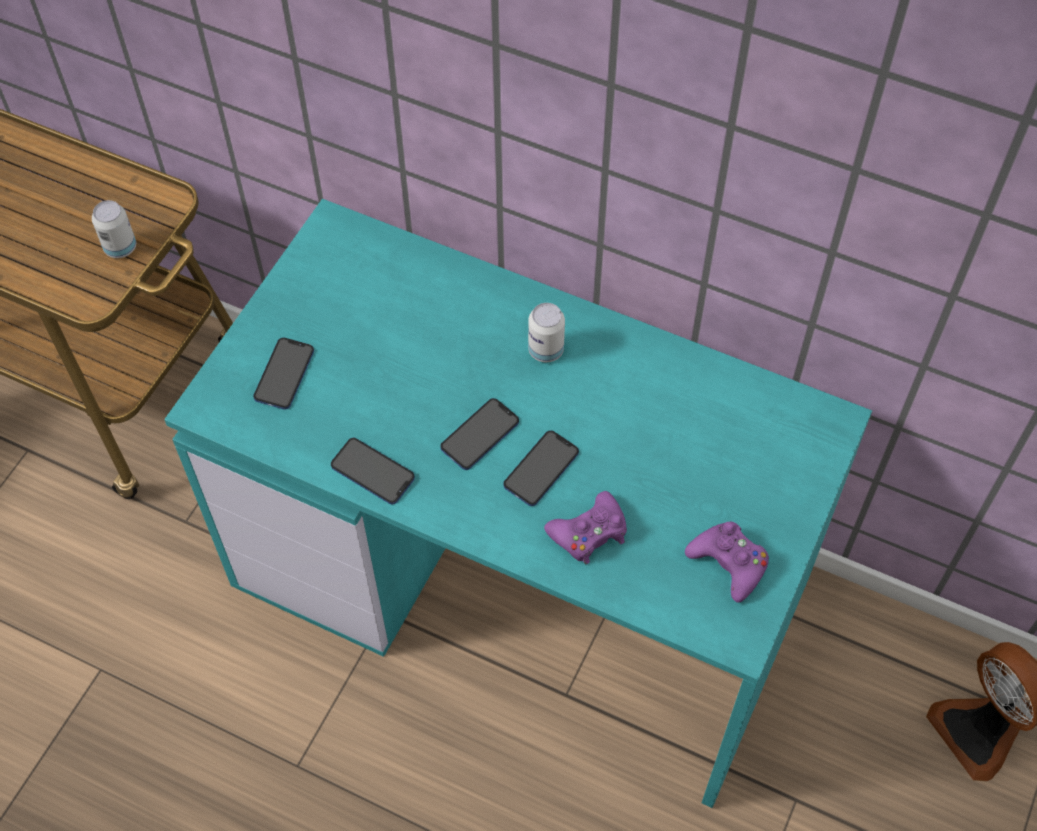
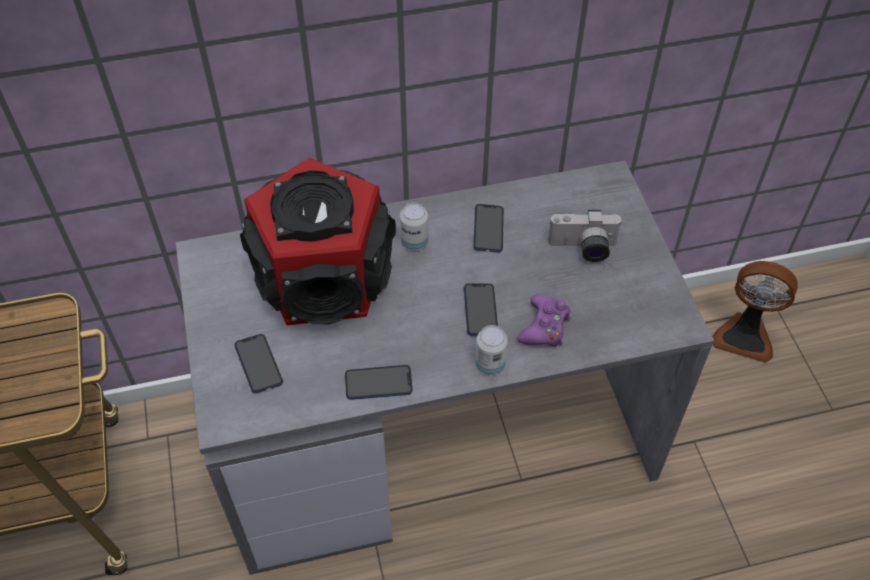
camera: 40 degrees left, 5 degrees down
(120, 248) = (45, 365): can -> can (490, 364)
(423, 329) = (325, 278): none -> speaker
(480, 435) = (424, 316): phone -> phone (488, 229)
(525, 580) = (437, 432): turquoise desk -> grey desk
(716, 478) = (583, 249): none -> camera
(729, 563) = (636, 289): purple game controller -> none

